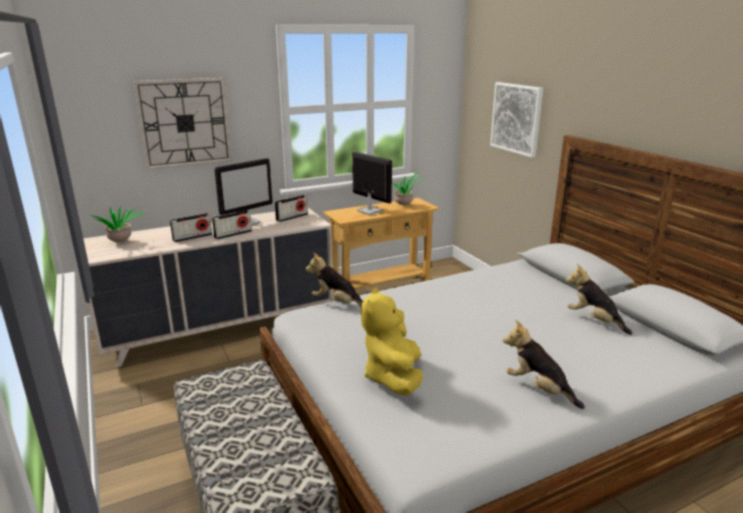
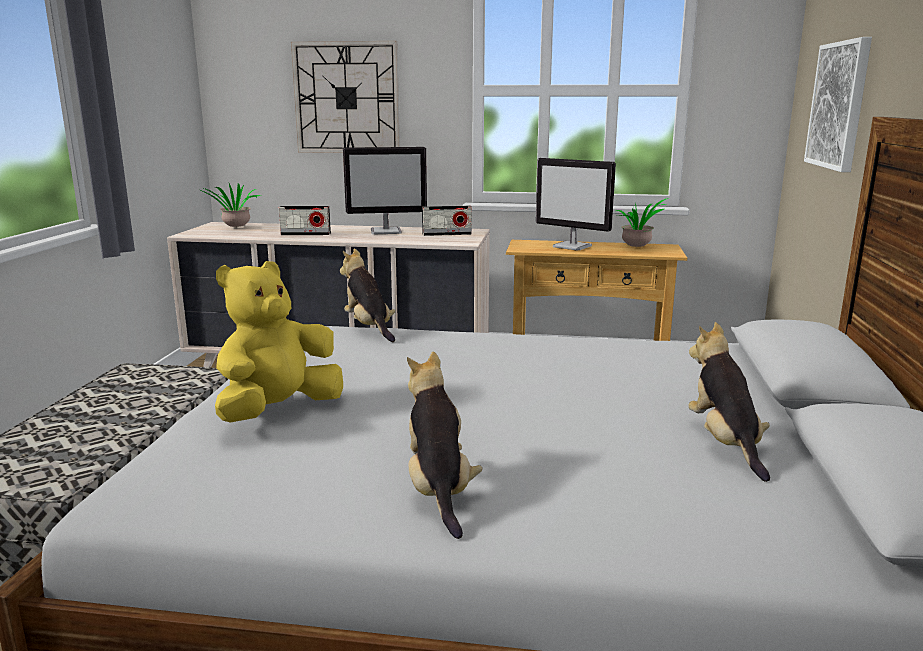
camera: 35 degrees right, 5 degrees down
(233, 234) = (349, 238): radio -> none
(369, 211) = (573, 247): monitor -> monitor turned 135 degrees clockwise

